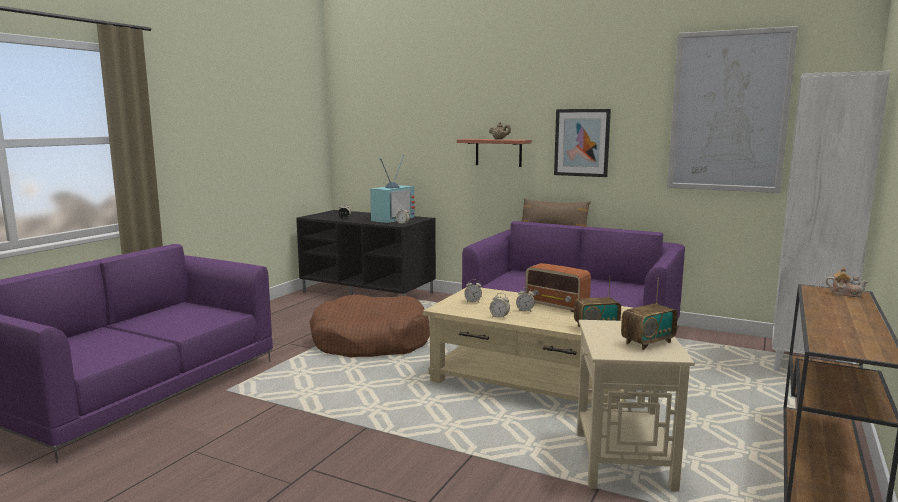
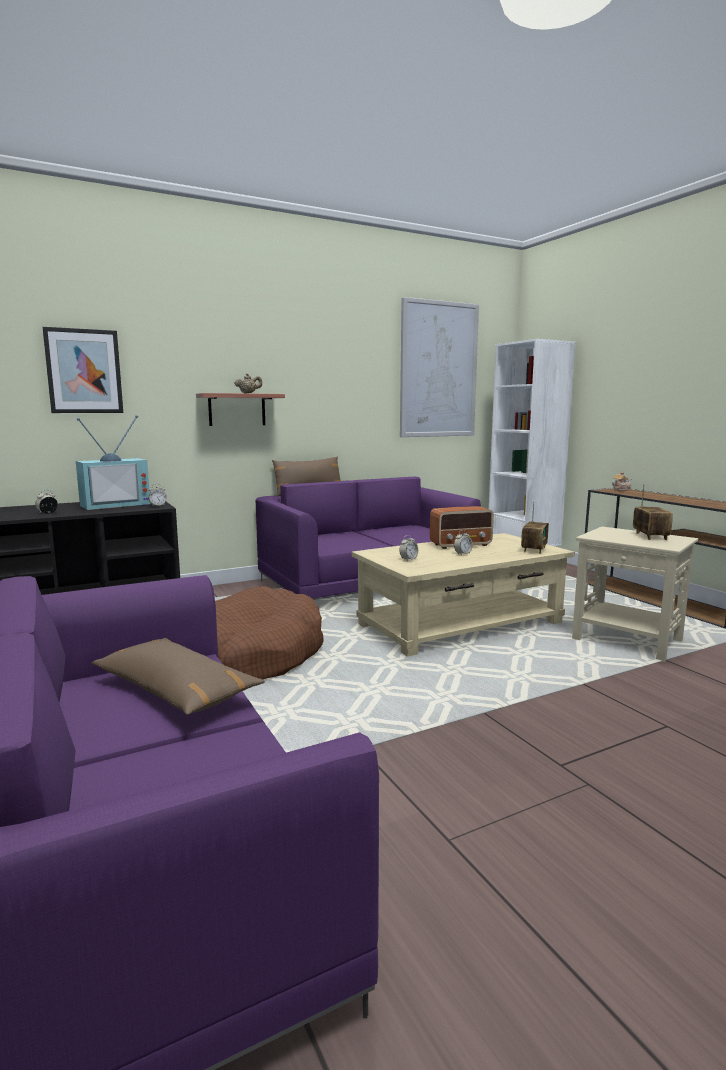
camera: 55 degrees left, 0 degrees up
(192, 320) = (176, 690): none -> brown pillow
(391, 218) = (115, 504): television -> television turned 75 degrees clockwise
(499, 317) = (469, 562): alarm clock -> none
(582, 142) = (326, 397): picture -> picture (84, 371)

